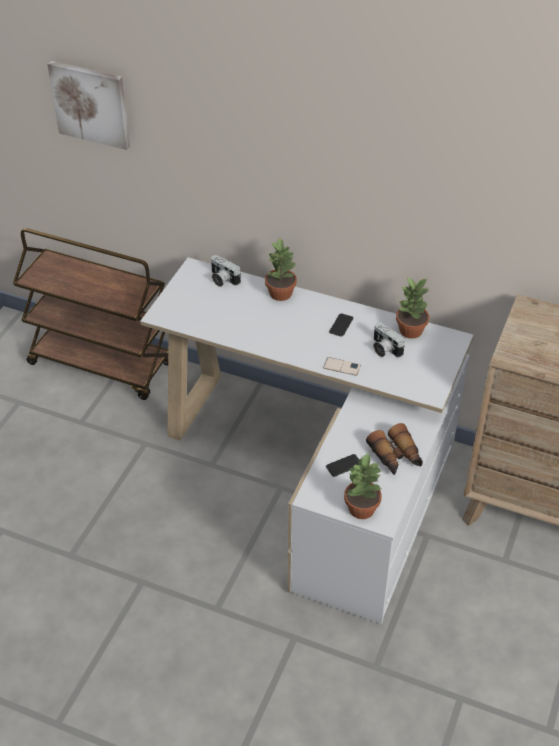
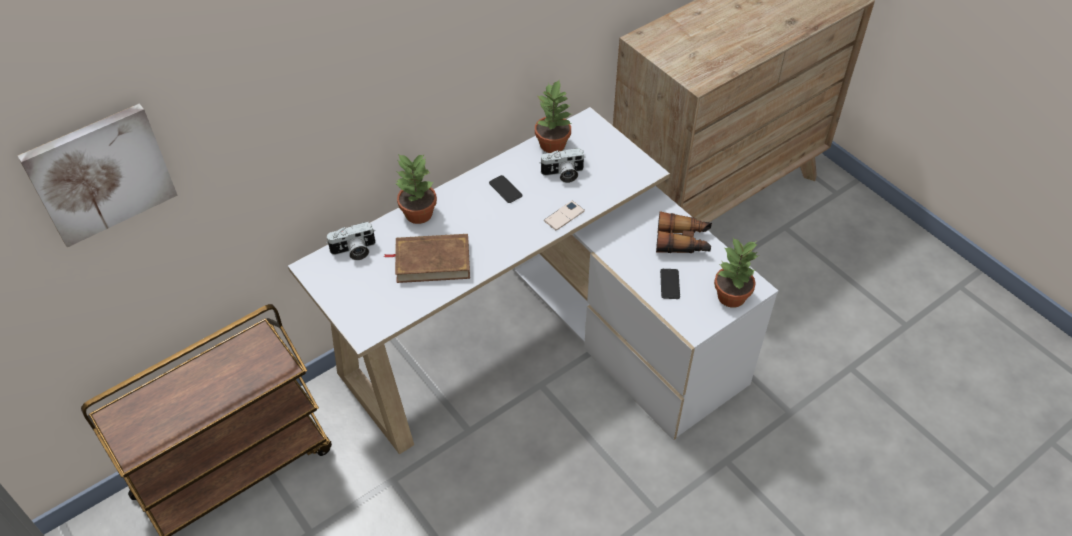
camera: 60 degrees left, 5 degrees up
(243, 319) = (432, 261): none -> brown book

